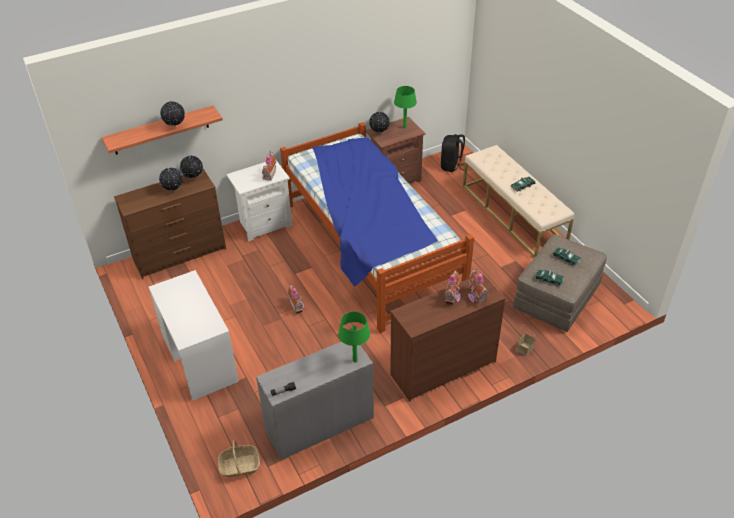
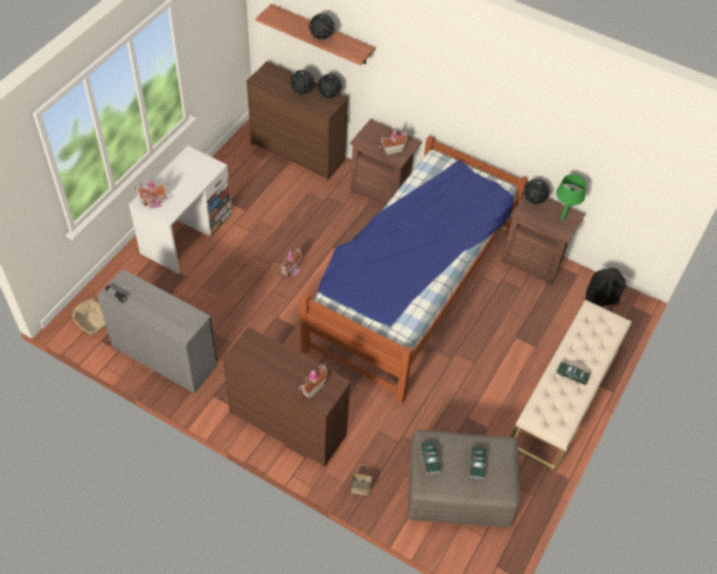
camera: 55 degrees right, 10 degrees up
(264, 224) = (382, 190): white nightstand -> brown nightstand
(355, 360) = (181, 330): green table lamp -> none
(453, 297) = (298, 369): toy house -> toy house (154, 203)

